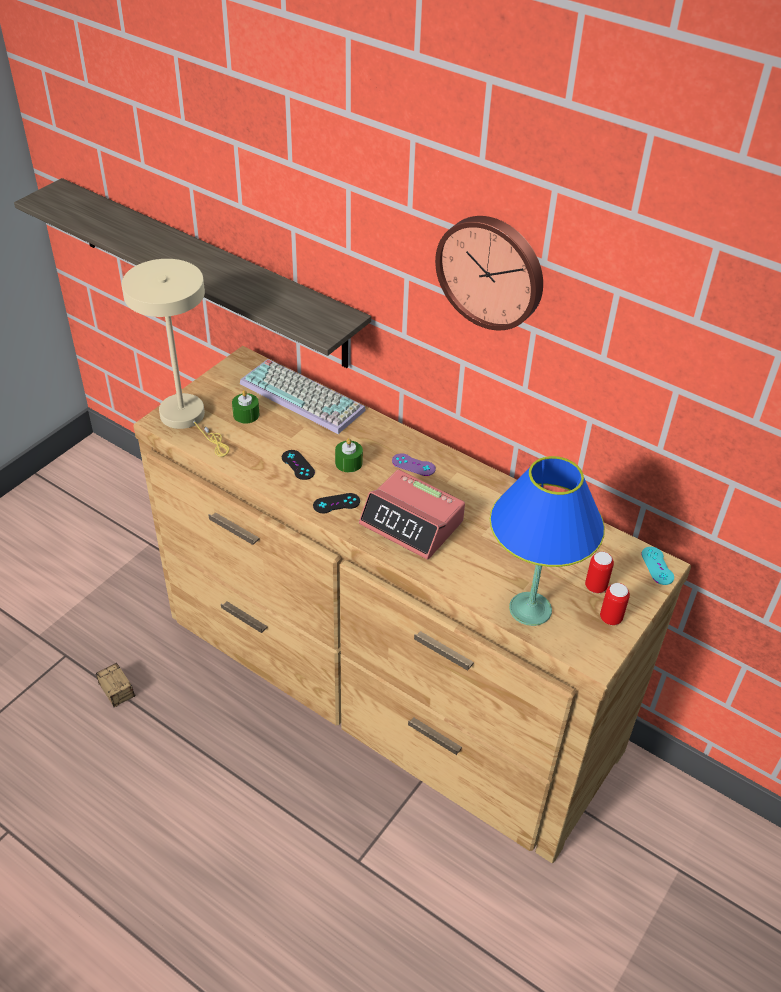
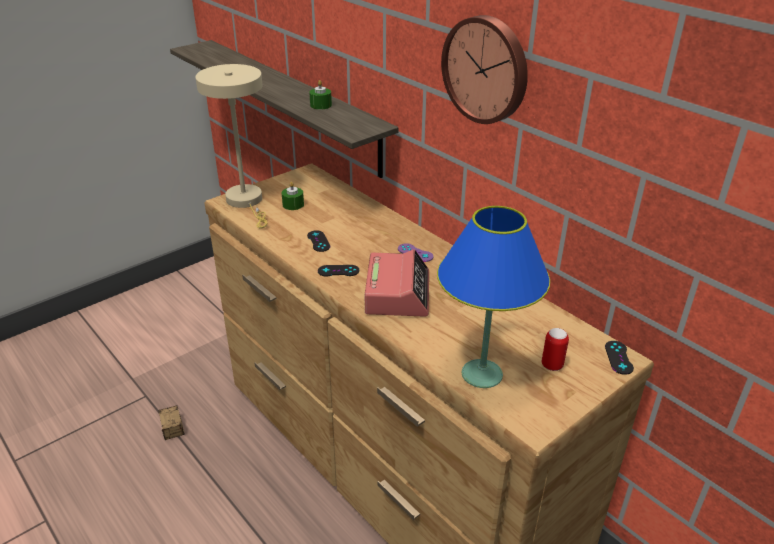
camera: 15 degrees right, 10 degrees down
(304, 396) = (345, 198): keyboard -> none
(348, 463) = (361, 245): green candle -> green candle (321, 105)
(412, 523) = (397, 293): alarm clock -> alarm clock turned 135 degrees counterclockwise
(610, 618) = (559, 394): can -> none
(657, 566) = (618, 357): turquoise game controller -> black game controller

